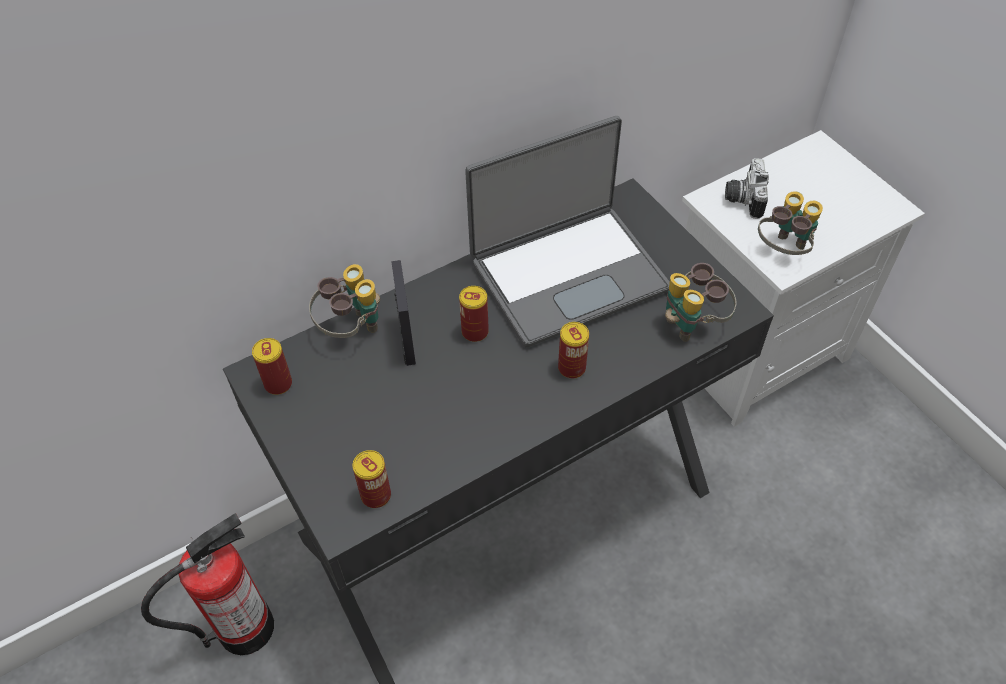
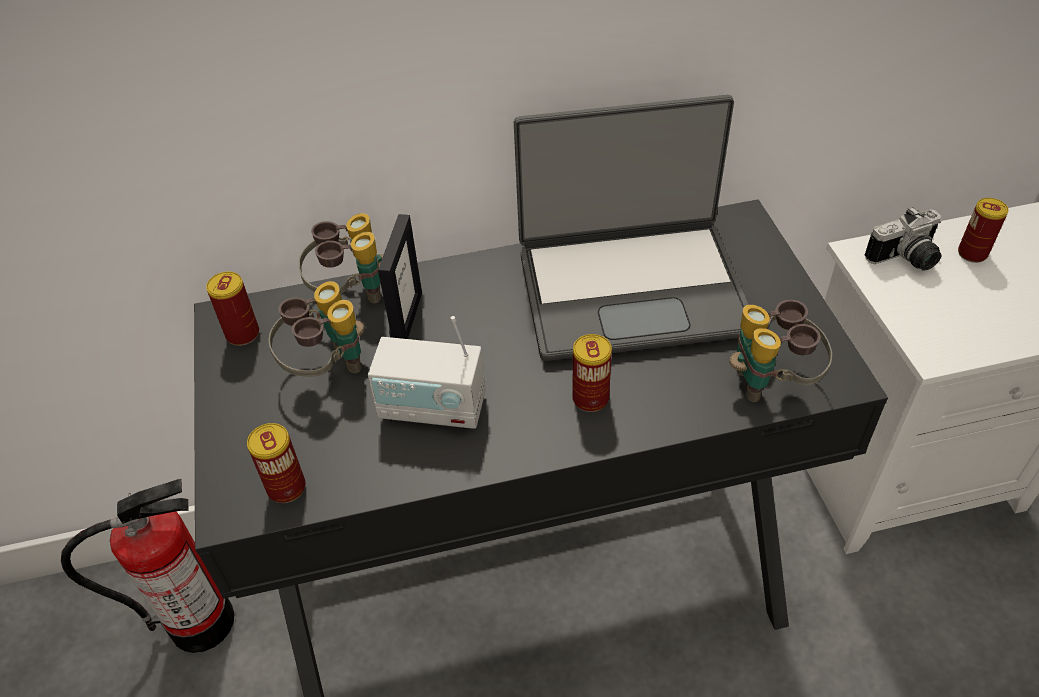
camera: 20 degrees right, 5 degrees down
(459, 405) = (432, 408): none -> radio
(475, 332) = (490, 329): can -> can (972, 253)
(742, 198) = (906, 260): camera -> camera turned 135 degrees counterclockwise
(783, 251) = (941, 332): binoculars -> binoculars (327, 368)

